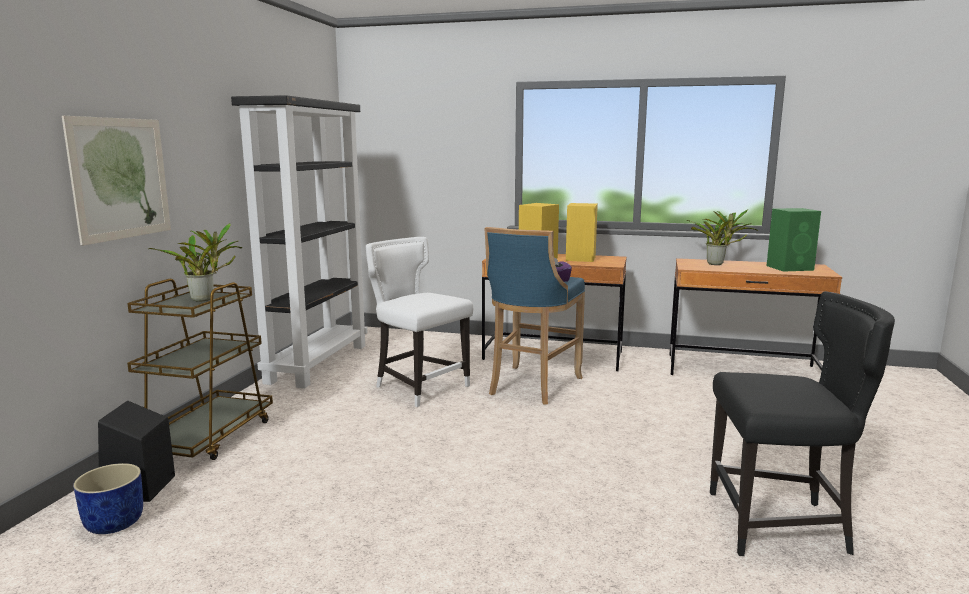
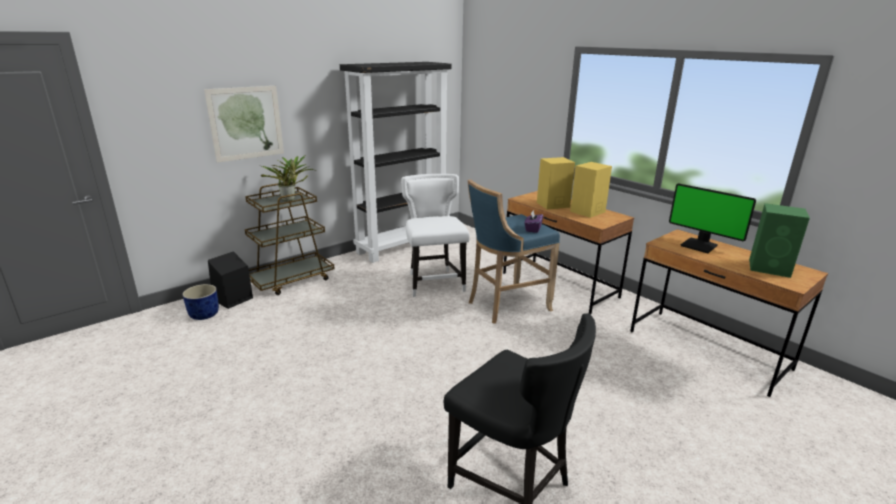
camera: 35 degrees right, 10 degrees up
(717, 264) = (700, 245): potted plant -> monitor

